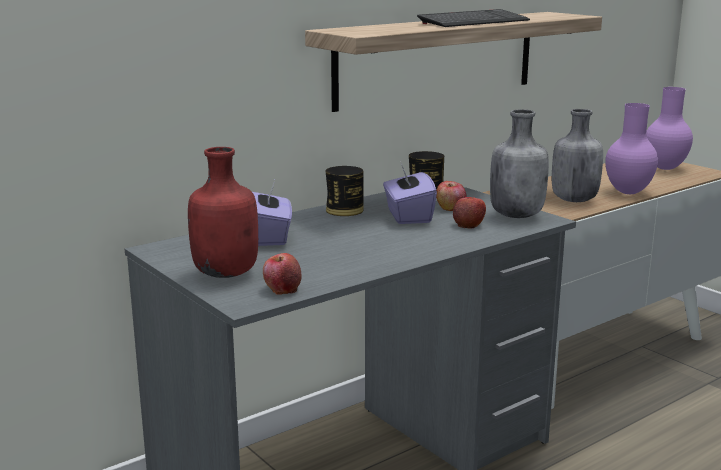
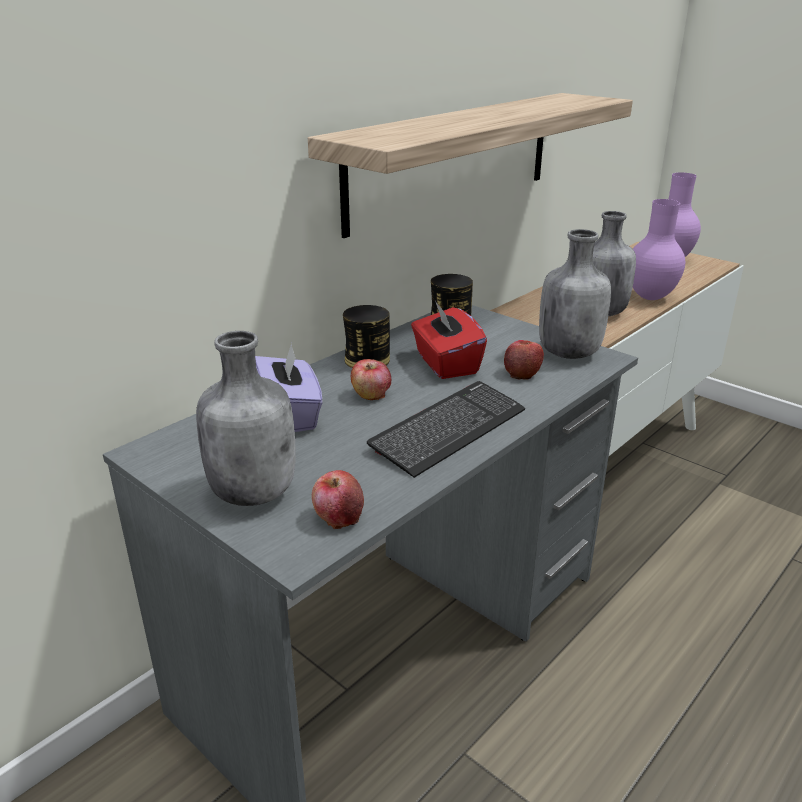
camera: 10 degrees left, 10 degrees up
(227, 273) = (255, 492): red bottle -> grey bottle
(408, 216) = (446, 364): purple tissue box -> red tissue box
(450, 208) = (489, 347): apple -> apple (371, 394)
(474, 22) = (503, 114): keyboard -> keyboard (449, 430)

